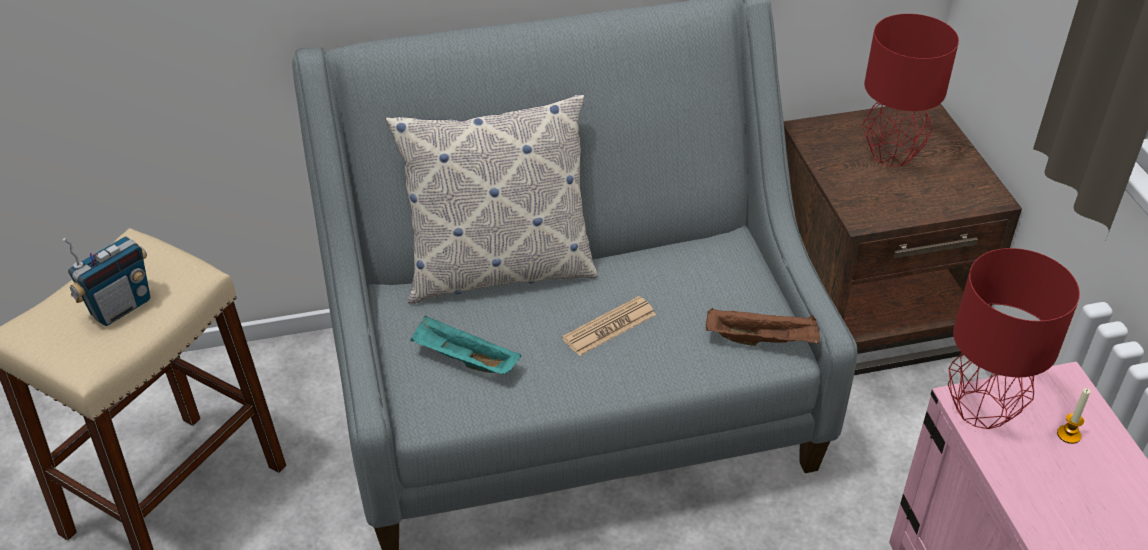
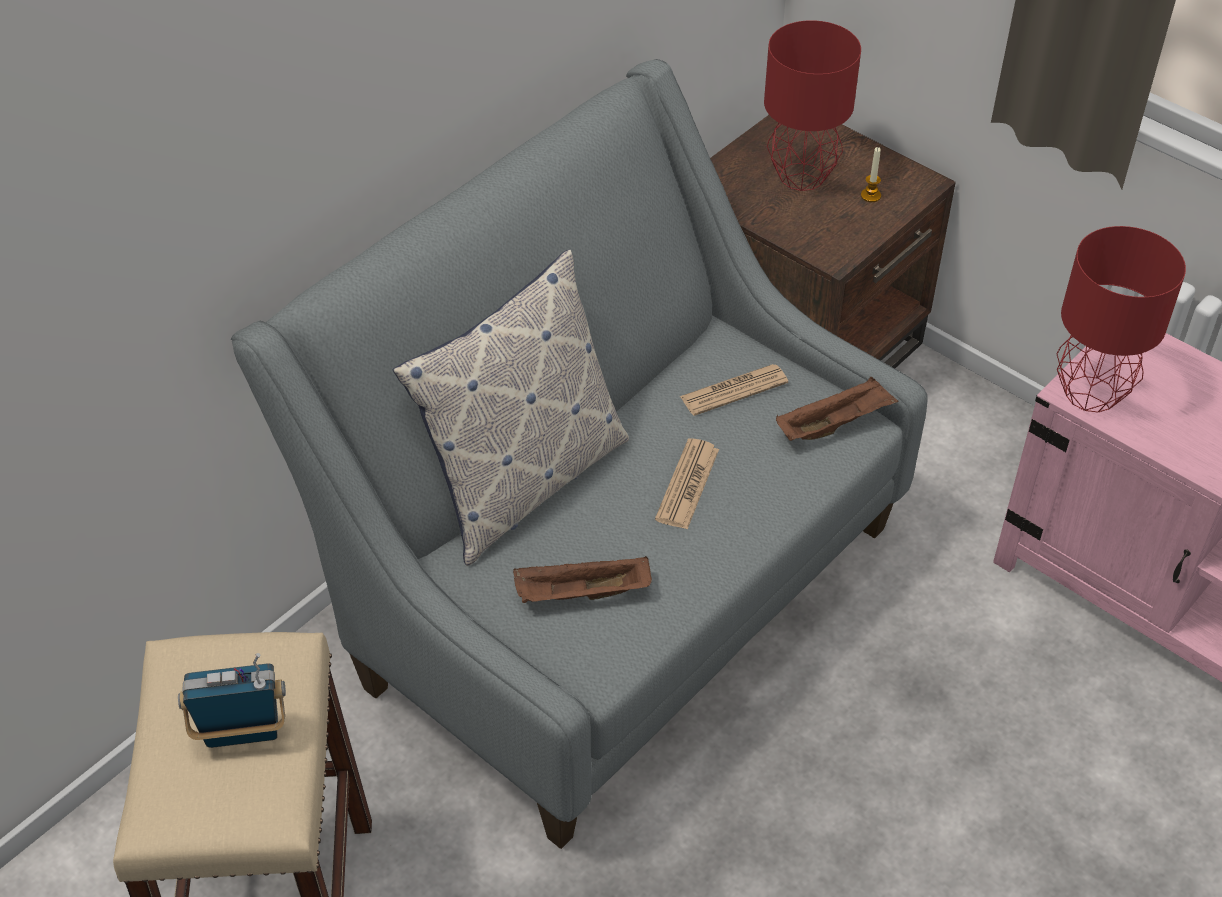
camera: 35 degrees left, 5 degrees up
(120, 307) = (242, 733): radio -> radio turned 105 degrees counterclockwise
(463, 360) = (581, 595): turquoise tray -> brown tray
(707, 281) = (734, 390): none -> newspaper
(1068, 435) = (1170, 381): candle -> candle (870, 196)

